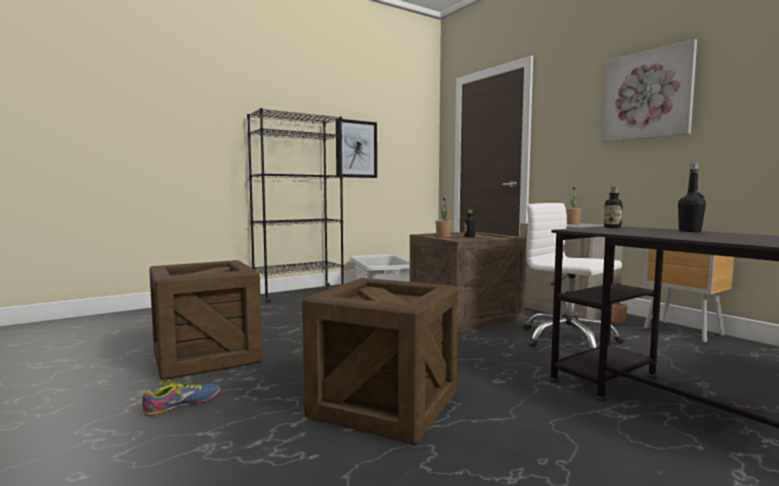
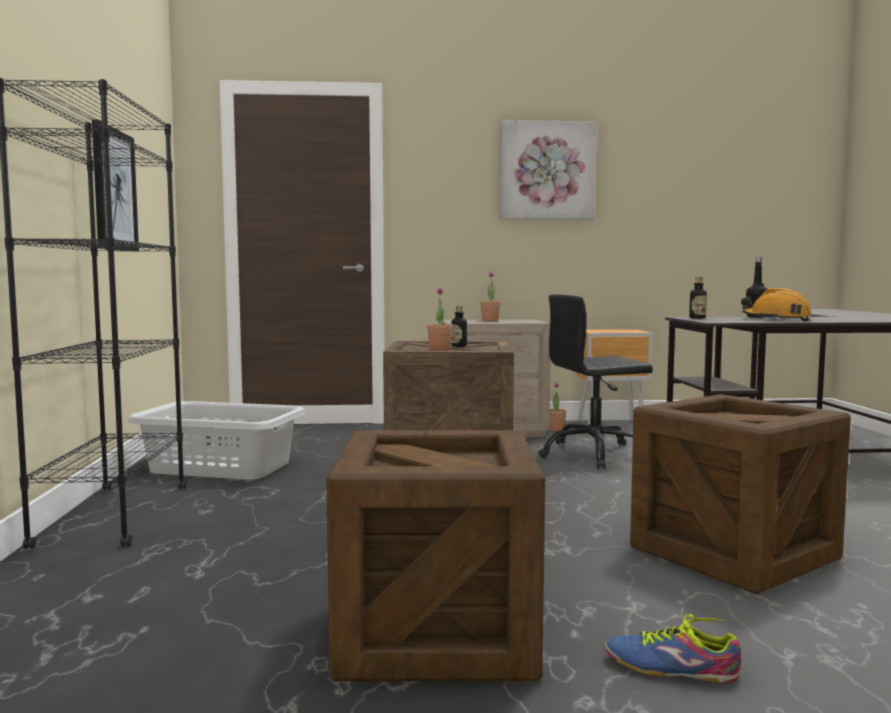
camera: 60 degrees left, 0 degrees up
(182, 404) = (671, 668): shoe -> shoe turned 60 degrees counterclockwise
(568, 340) = (594, 454): white office chair -> black office chair
(662, 233) = (776, 319): none -> orange hard hat

